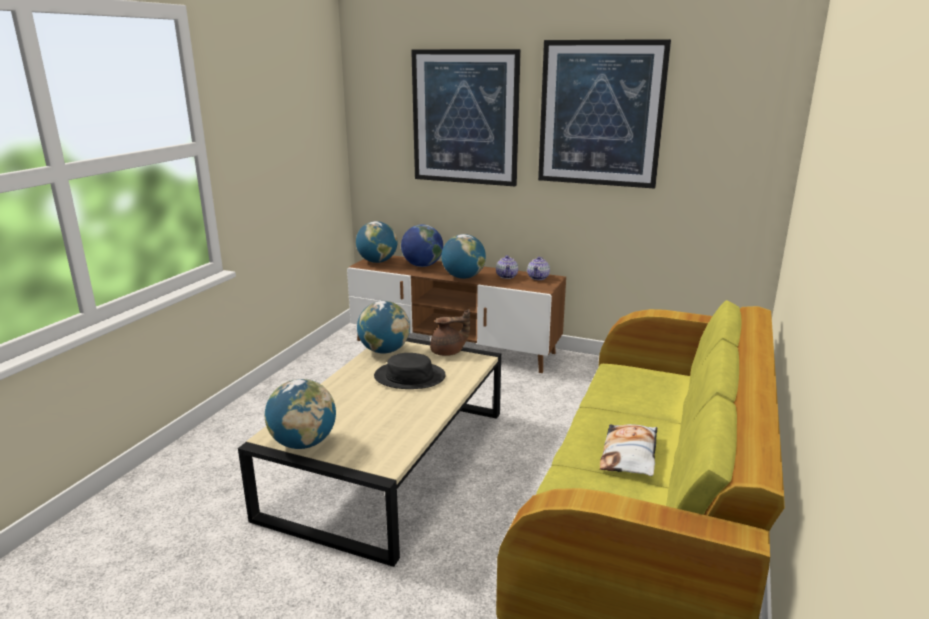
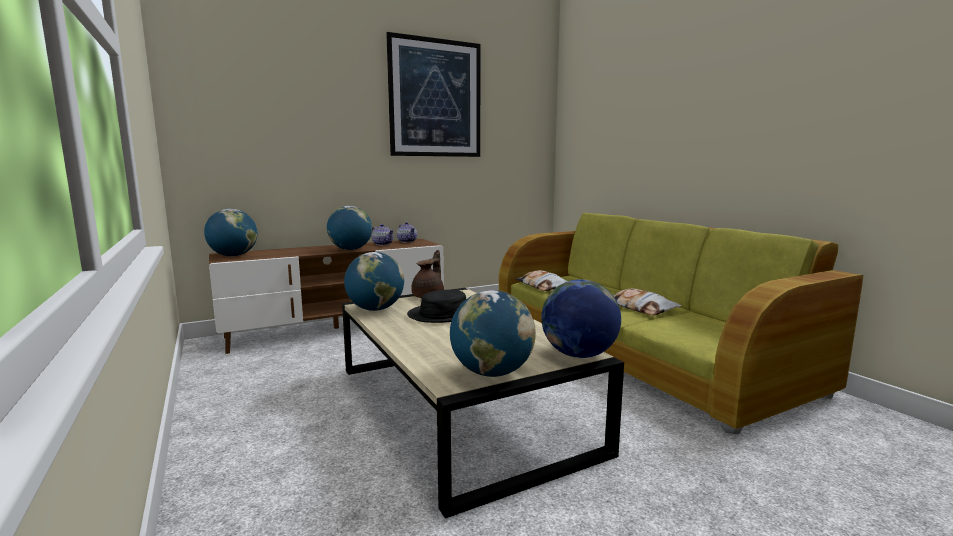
camera: 50 degrees left, 10 degrees down
(422, 265) = (290, 251): globe -> globe (578, 355)
(465, 118) = (313, 98): picture -> none
(617, 380) = (543, 286): none -> pillow

